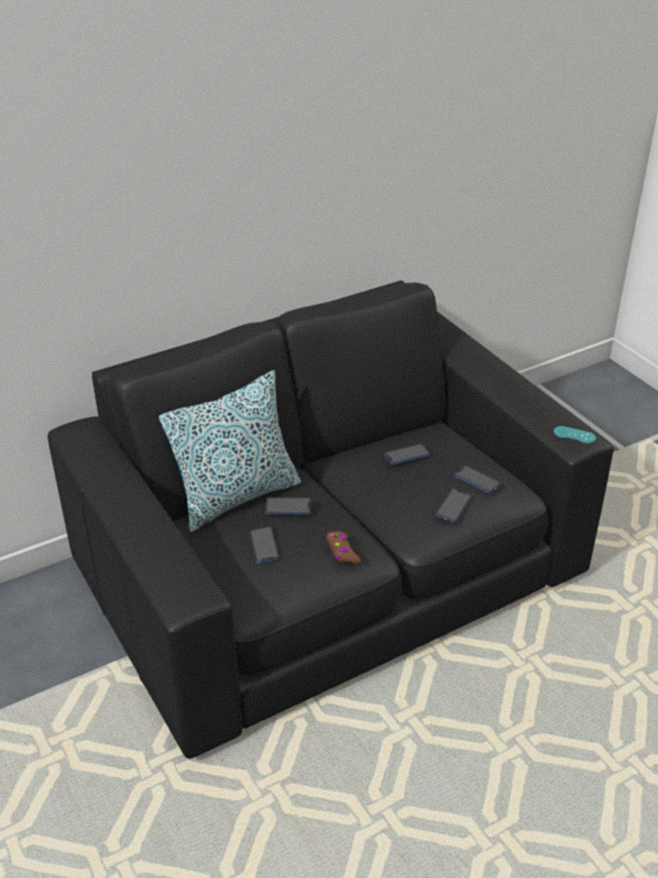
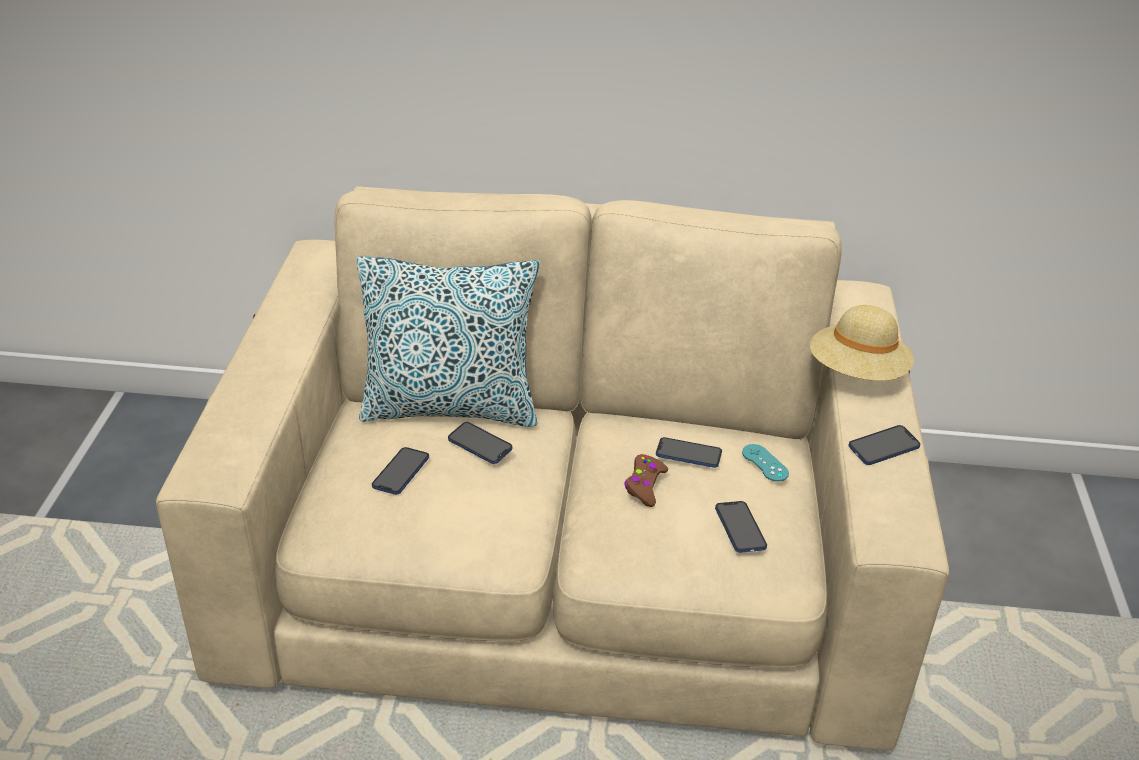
camera: 35 degrees right, 0 degrees up
(329, 569) = (565, 563): black sofa -> beige sofa
(342, 552) = (478, 526): brown game controller -> brown game controller (645, 485)
(453, 506) = (671, 544): phone -> phone (883, 447)
(473, 364) = (857, 373): none -> beige hat
(574, 435) = (897, 527): turquoise game controller -> turquoise game controller (765, 463)

